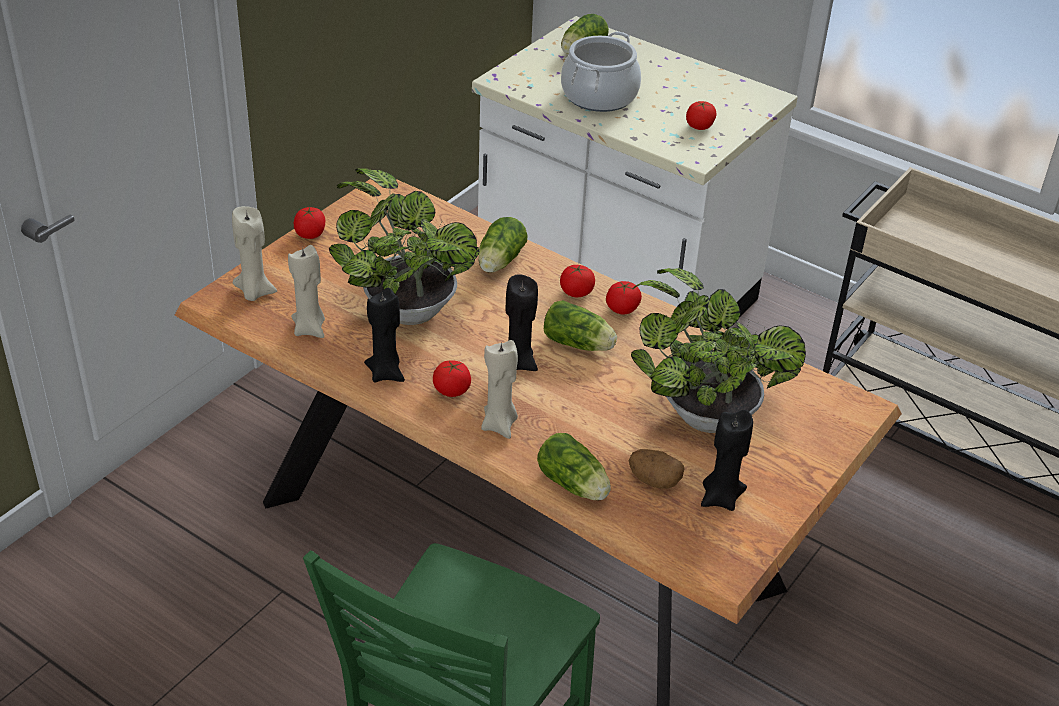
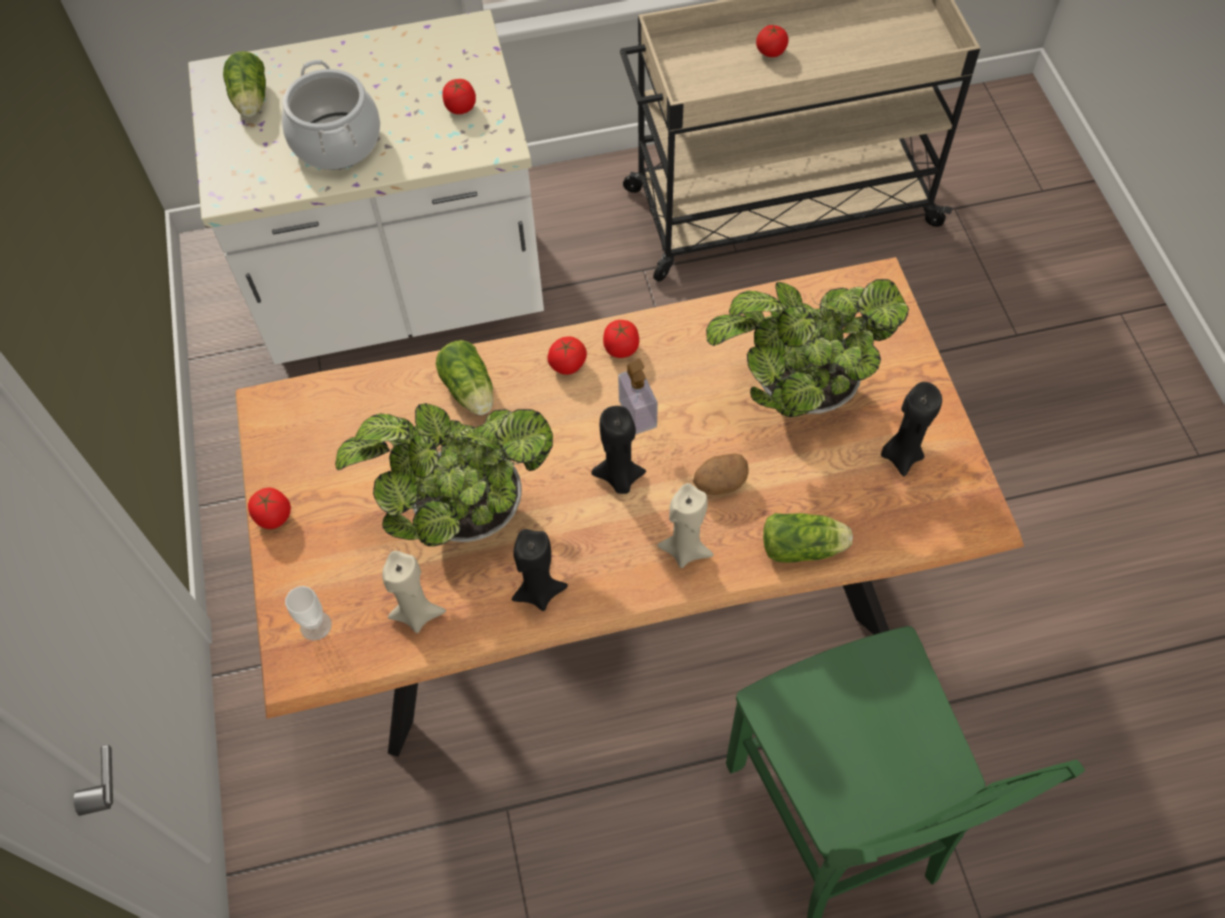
camera: 45 degrees left, 20 degrees up
(254, 292) = (316, 626): beige candle -> cup
(451, 390) = (609, 555): tomato -> tomato (771, 51)
(579, 344) = (637, 414): lettuce -> soap dispenser
(654, 480) = (845, 486): potato -> potato (719, 483)

